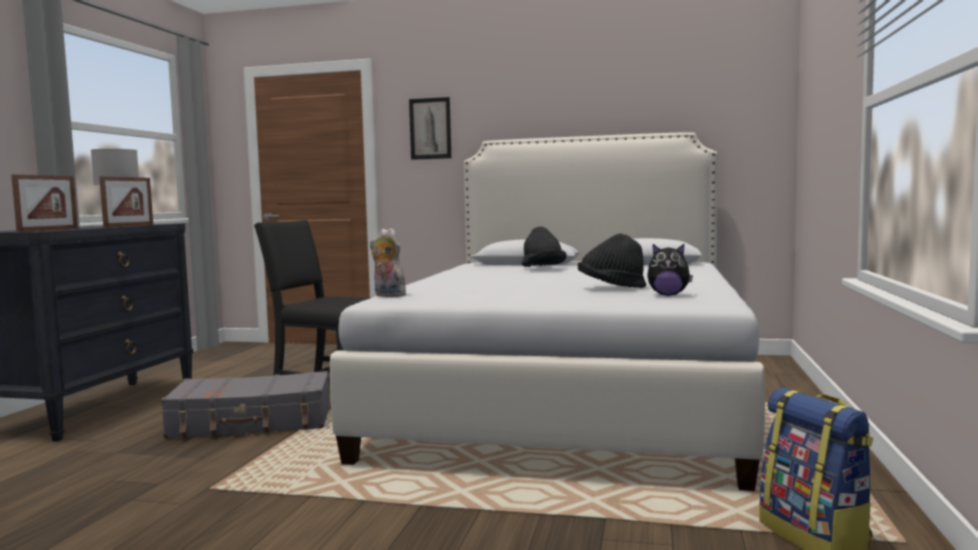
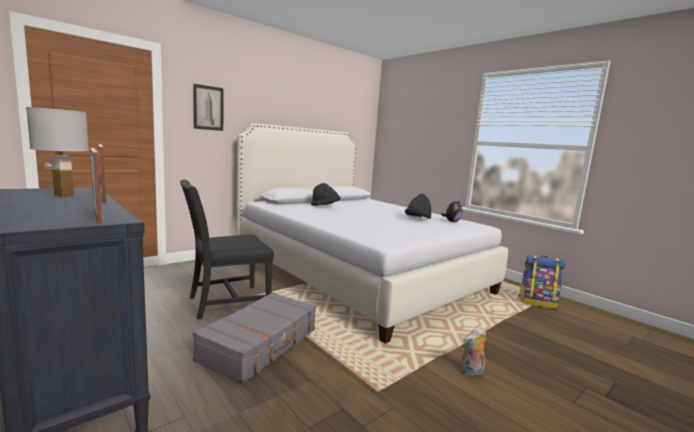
camera: 55 degrees left, 5 degrees up
(387, 295) = (373, 238): plush toy -> plush toy (472, 372)

